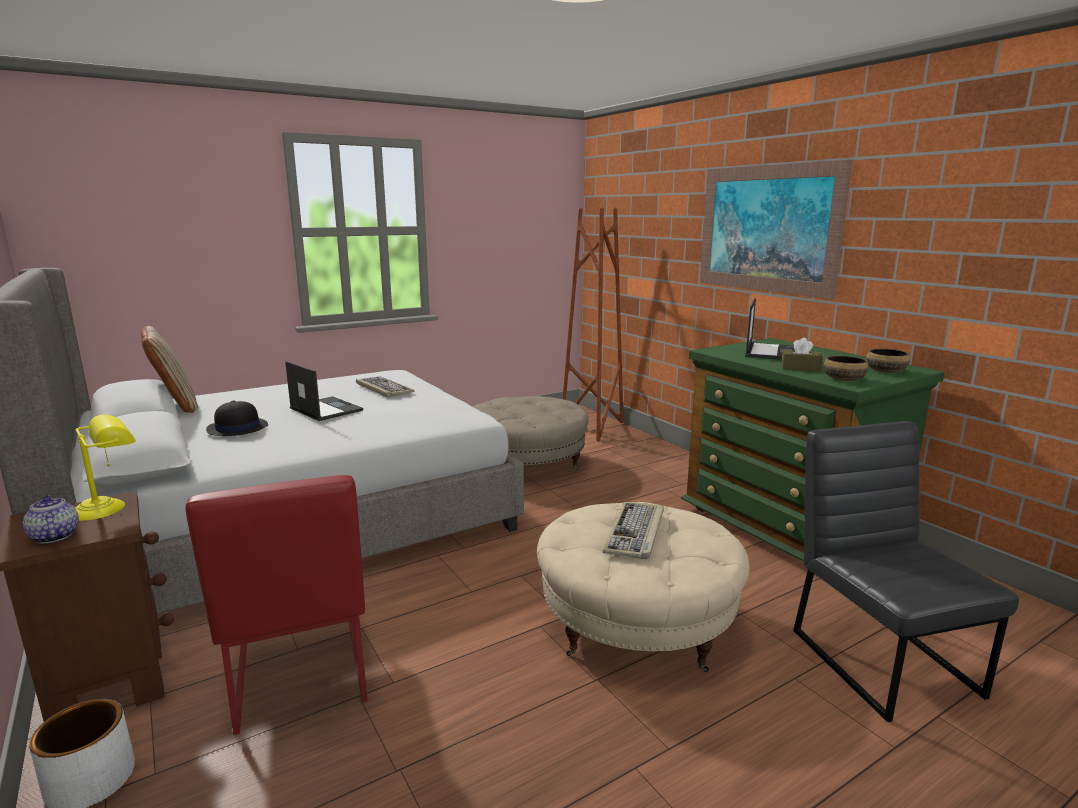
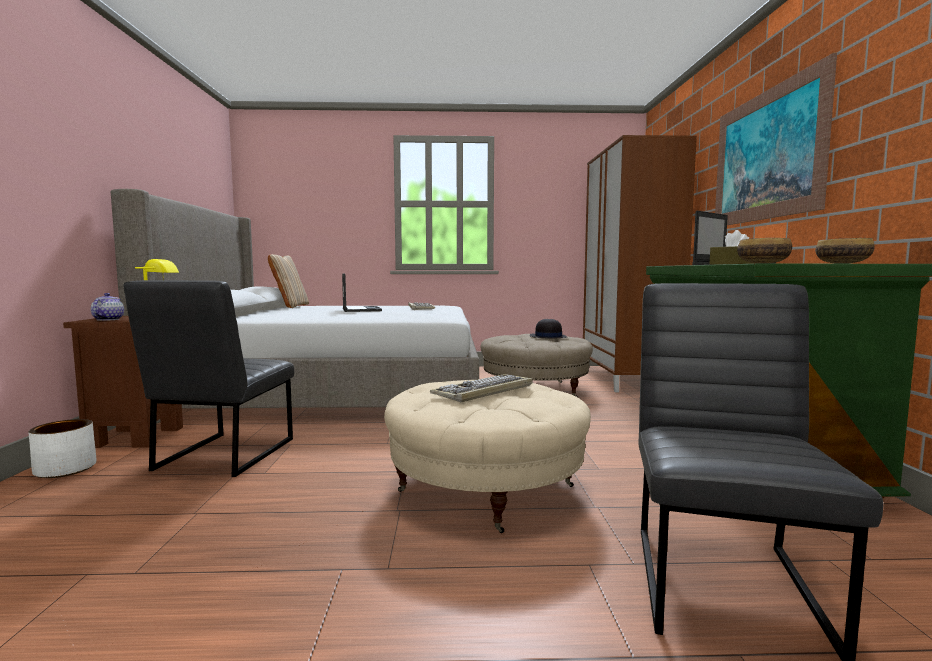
camera: 30 degrees right, 10 degrees down
(237, 428) = (296, 311): black hat -> black hat (548, 337)
(299, 673) = (223, 455): red chair -> grey chair
(594, 429) = (627, 379): brown clothes rack -> brown wardrobe

